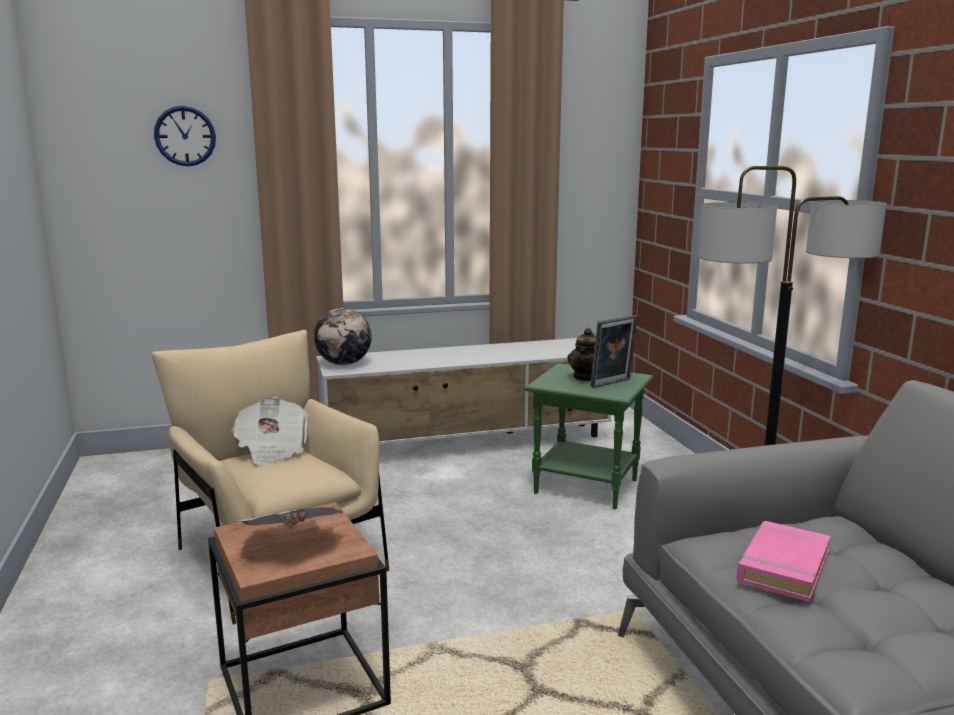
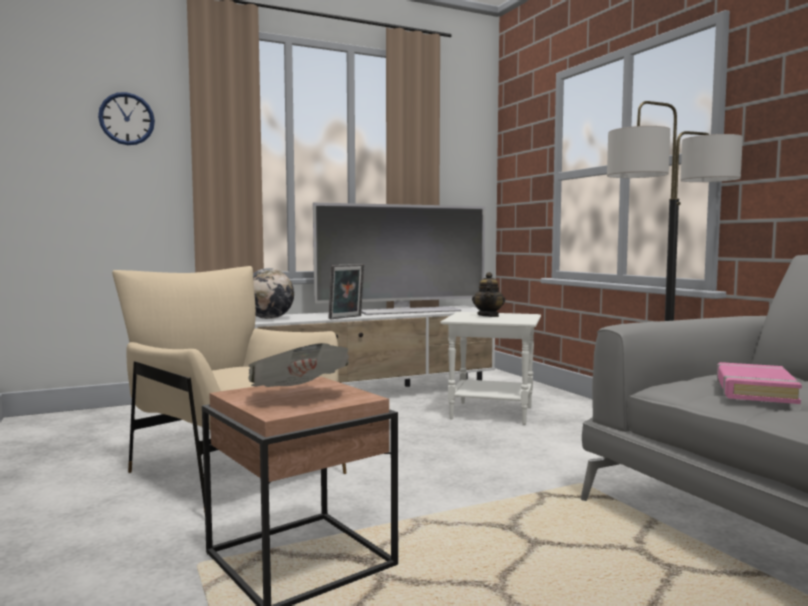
camera: 10 degrees left, 10 degrees down
(272, 449) = (229, 364): newspaper -> none
(509, 350) = (408, 311): none -> television
(587, 487) = (492, 413): green side table -> white side table
(612, 384) = (513, 317): picture frame -> picture frame (346, 317)

